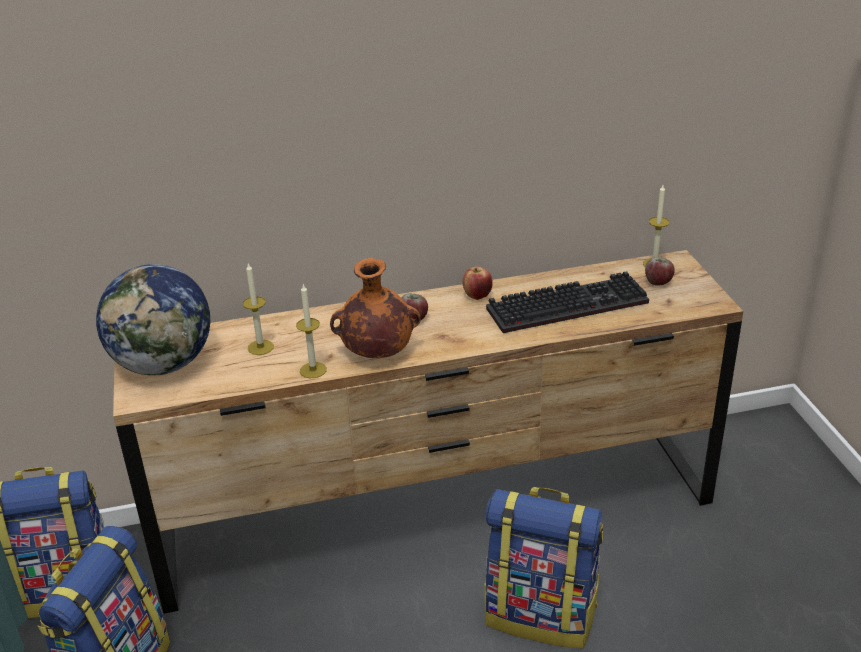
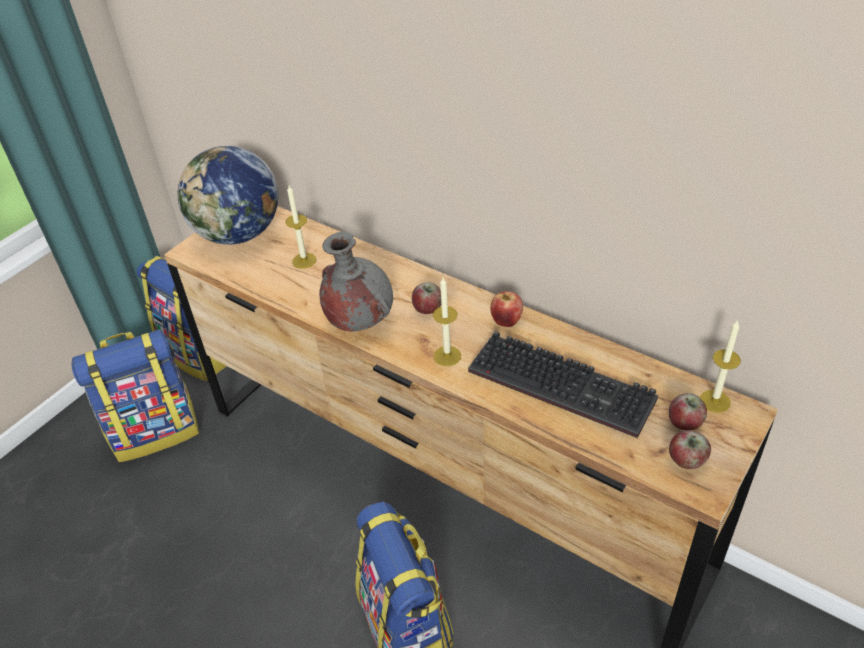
camera: 50 degrees right, 10 degrees up
(313, 370) = (303, 304): candle -> candle (447, 356)
(376, 354) = (359, 321): orange vase -> grey vase
(687, 297) = (686, 461): none -> apple

